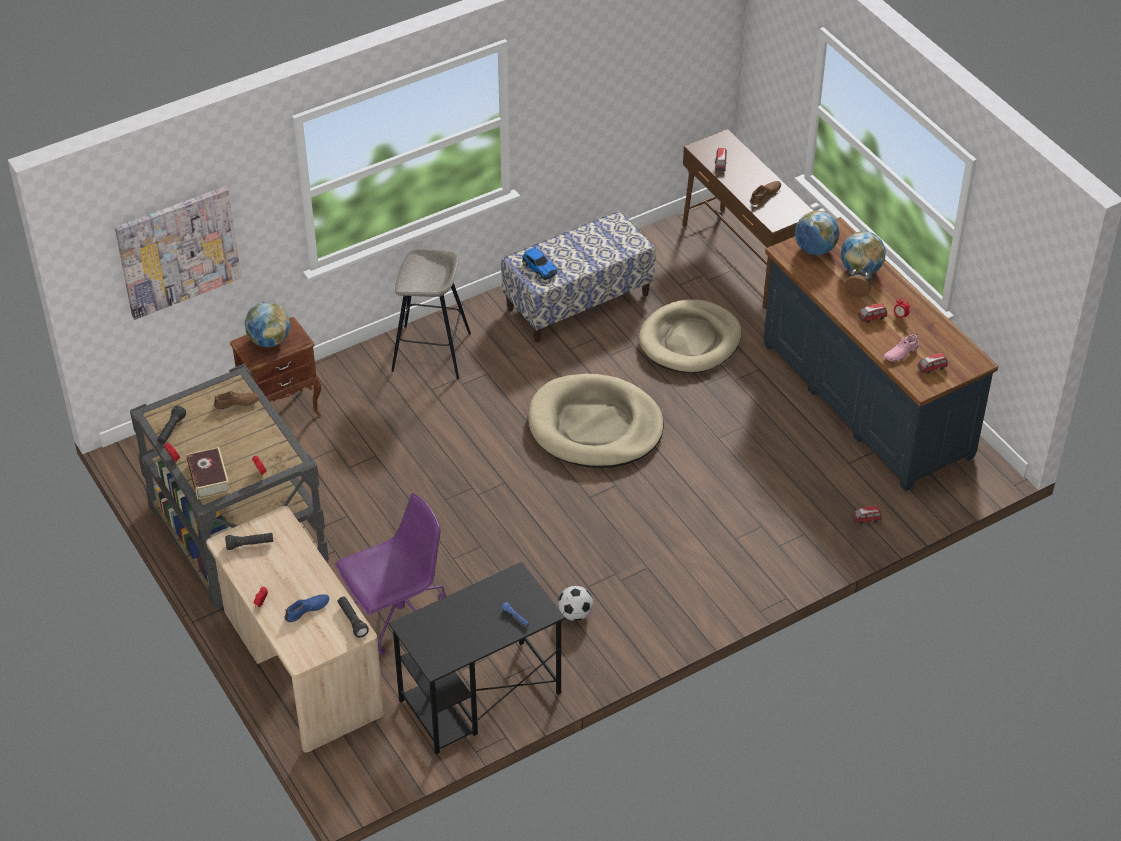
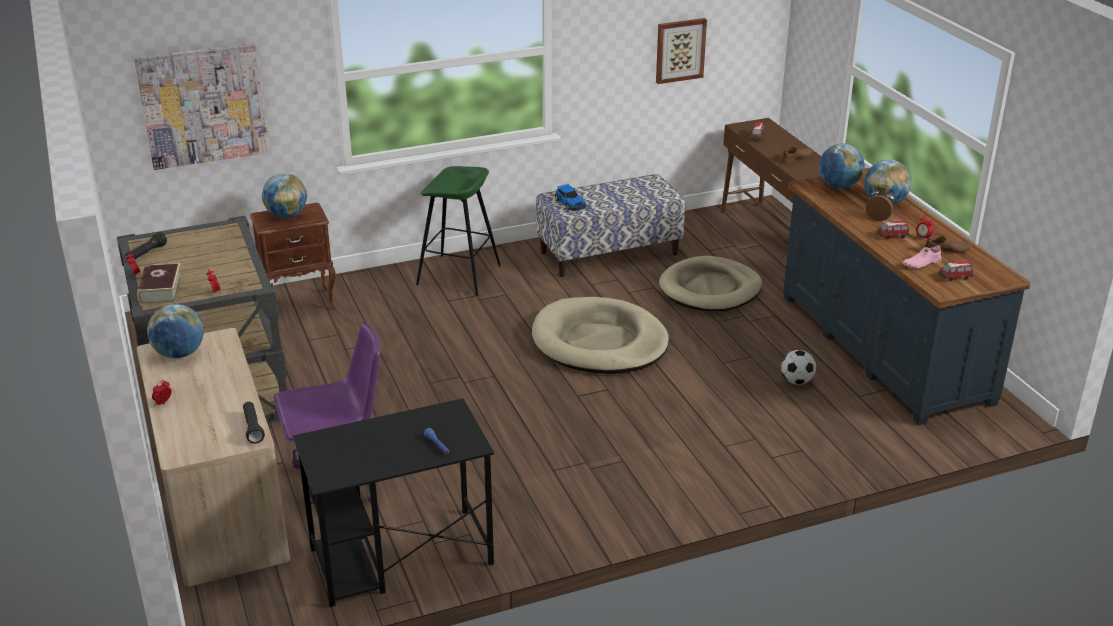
camera: 10 degrees right, 15 degrees down
(237, 403) = (222, 241): brown shoe -> brown shoe (947, 251)
(250, 544) = (180, 354): black flashlight -> globe
(307, 610) = (209, 414): blue shoe -> none
(431, 352) = (459, 275): grey stool -> green stool
(575, 614) = (532, 493): football -> football (797, 381)
(635, 87) = (680, 50): none -> picture
(866, 519) = (872, 444): toy car -> none

